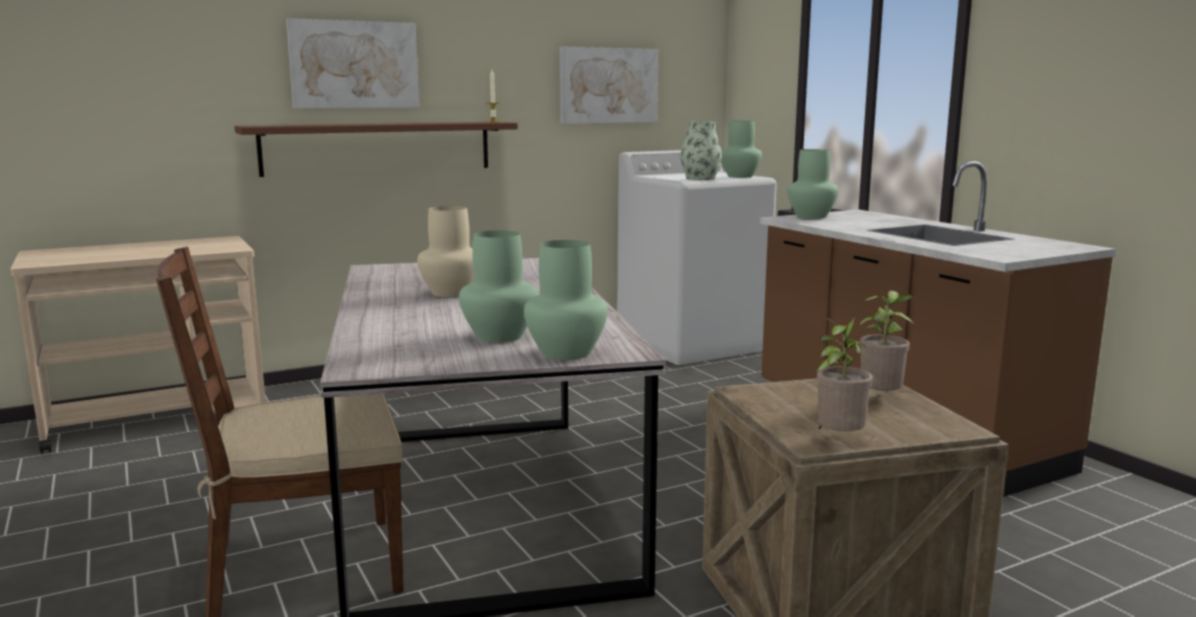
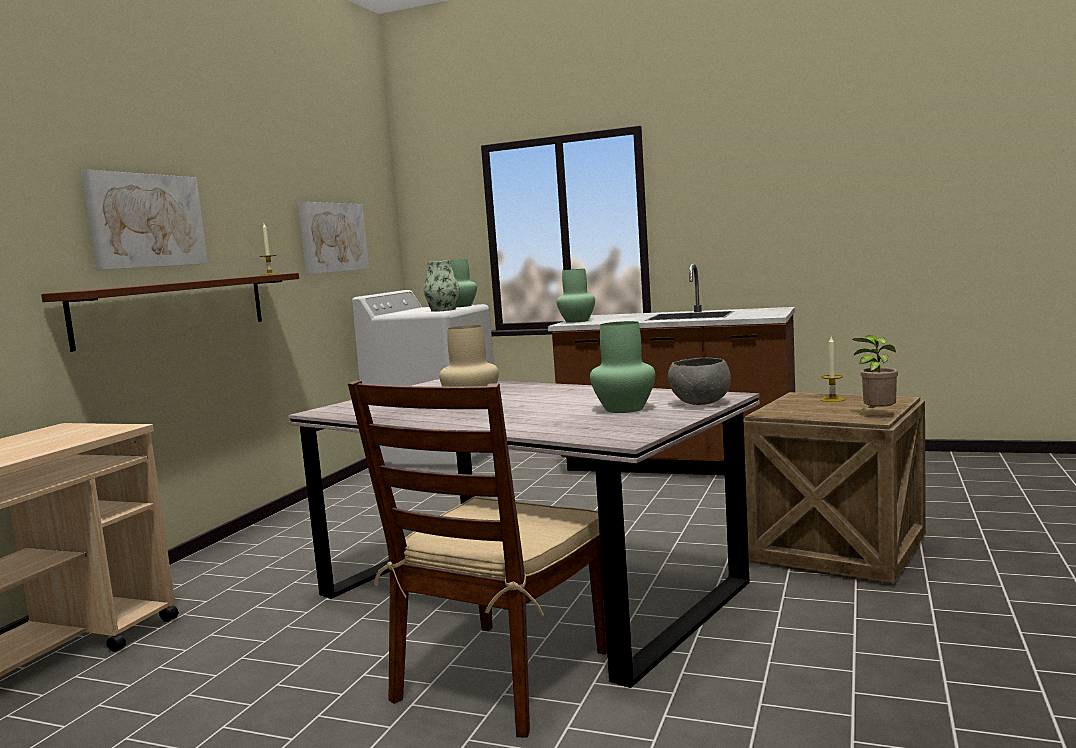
camera: 40 degrees left, 5 degrees down
(566, 353) = (701, 403): green vase -> grey bowl
(881, 400) = (832, 399): potted plant -> candle

